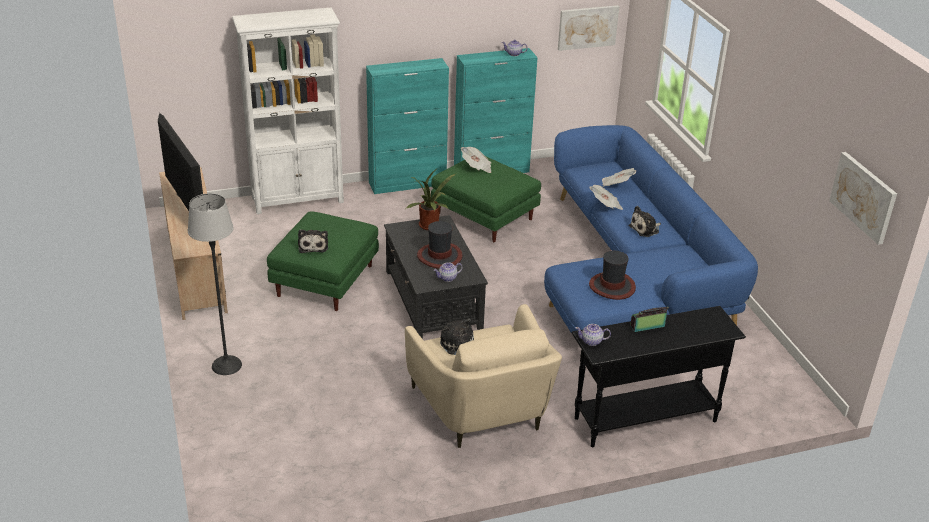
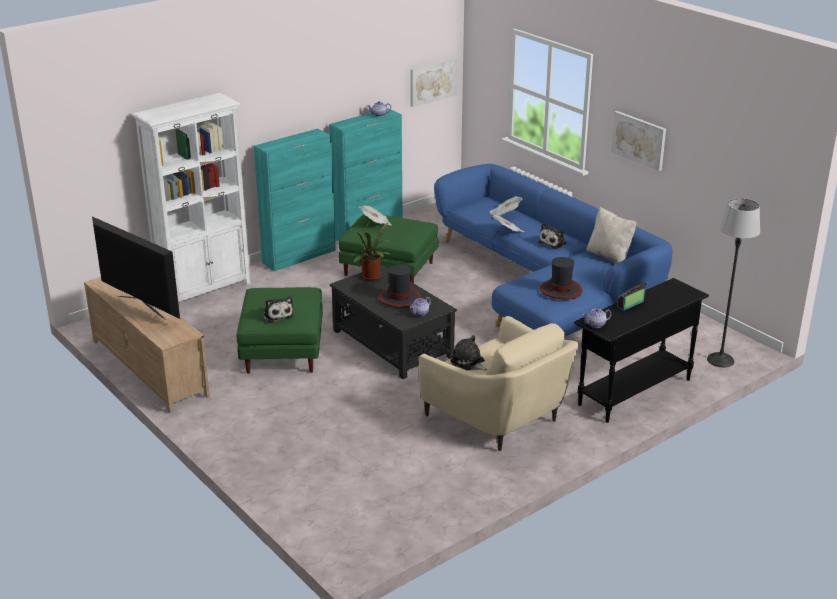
camera: 20 degrees left, 5 degrees down
(226, 365) = (242, 439): floor lamp -> floor lamp (720, 360)
(694, 258) = (609, 256): none -> beige pillow
(864, 197) = (769, 160): picture -> picture (639, 140)

